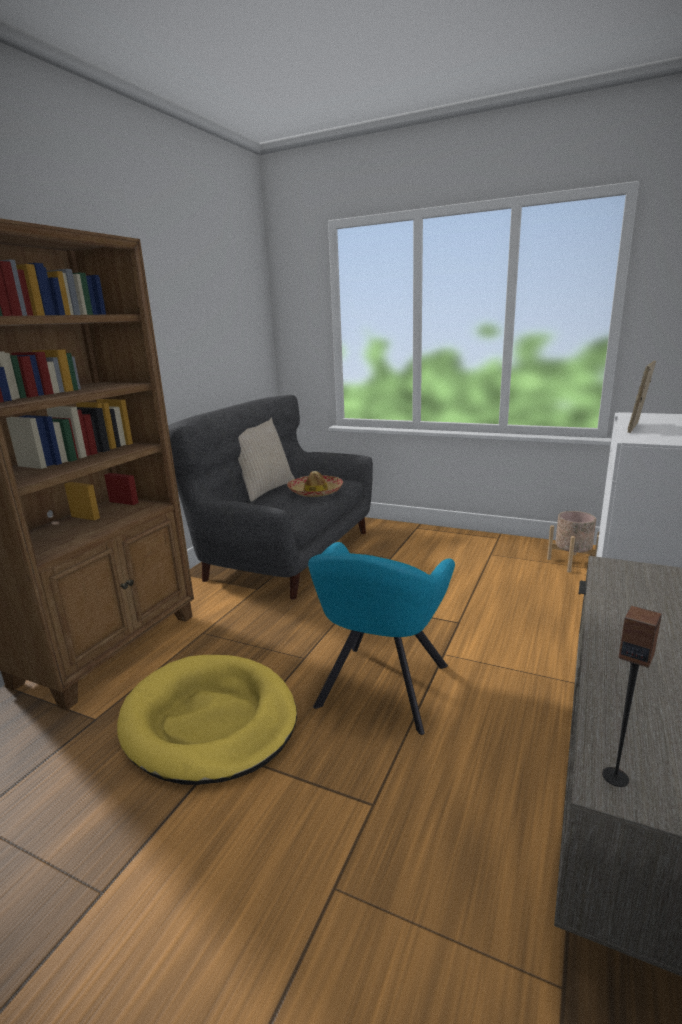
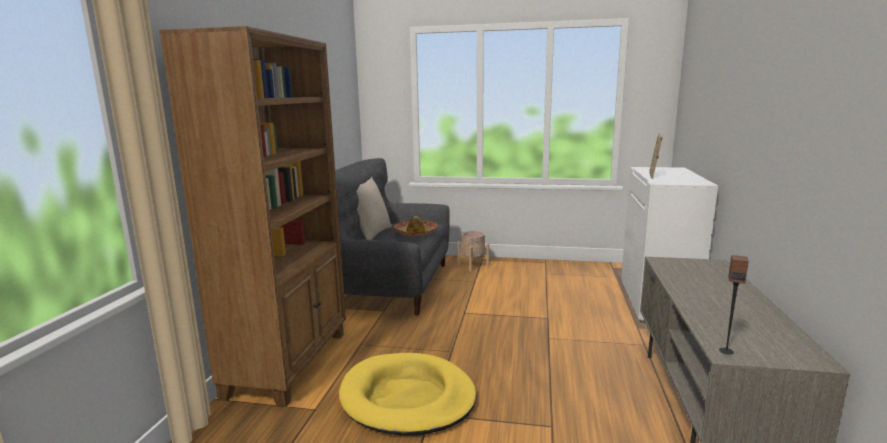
camera: 15 degrees left, 5 degrees down
(381, 689) = (518, 363): turquoise armchair -> none
(572, 562) = (603, 274): beige planter -> beige planter (473, 266)

